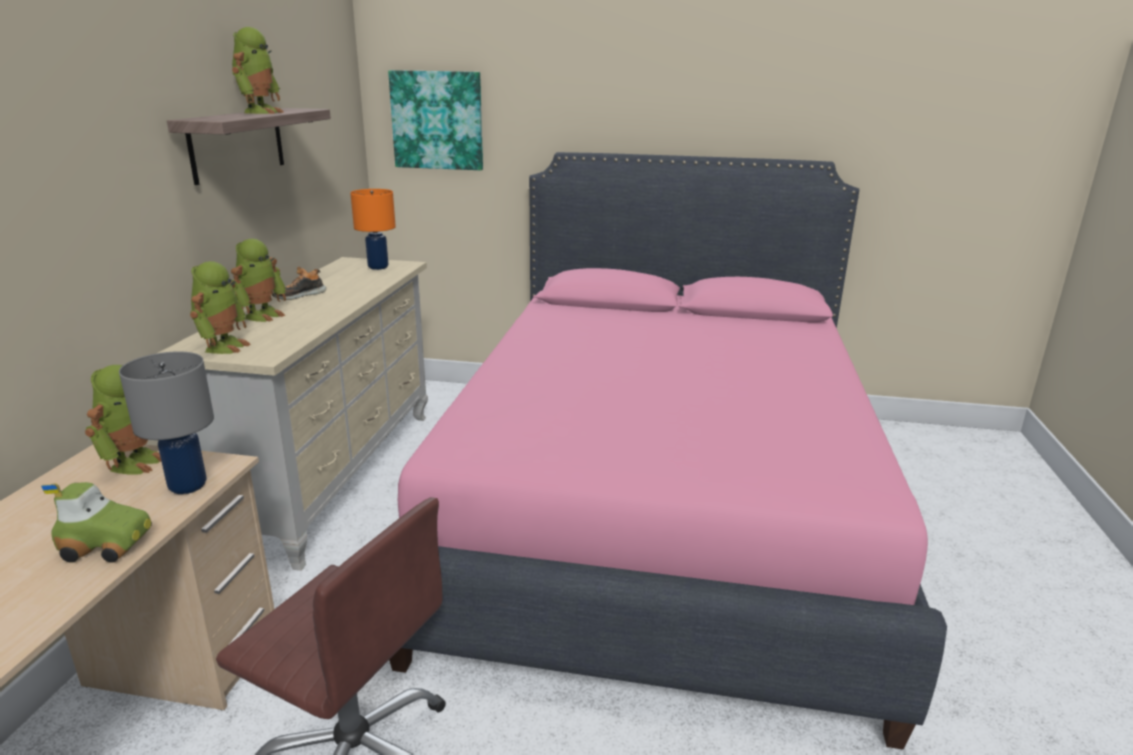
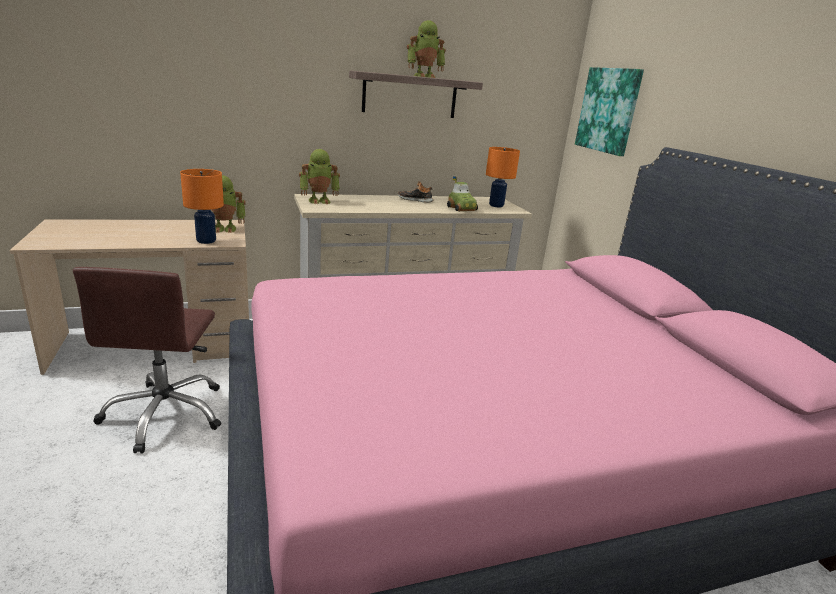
camera: 60 degrees right, 0 degrees up
(108, 544) = (149, 241): toy car -> toy car (462, 209)
(189, 485) = (207, 241): grey table lamp -> orange table lamp
(262, 315) = (373, 199): toy robot -> none

